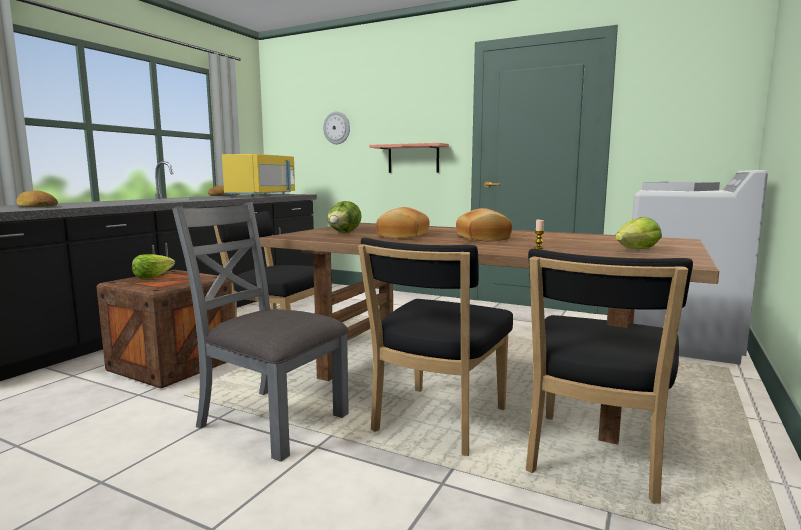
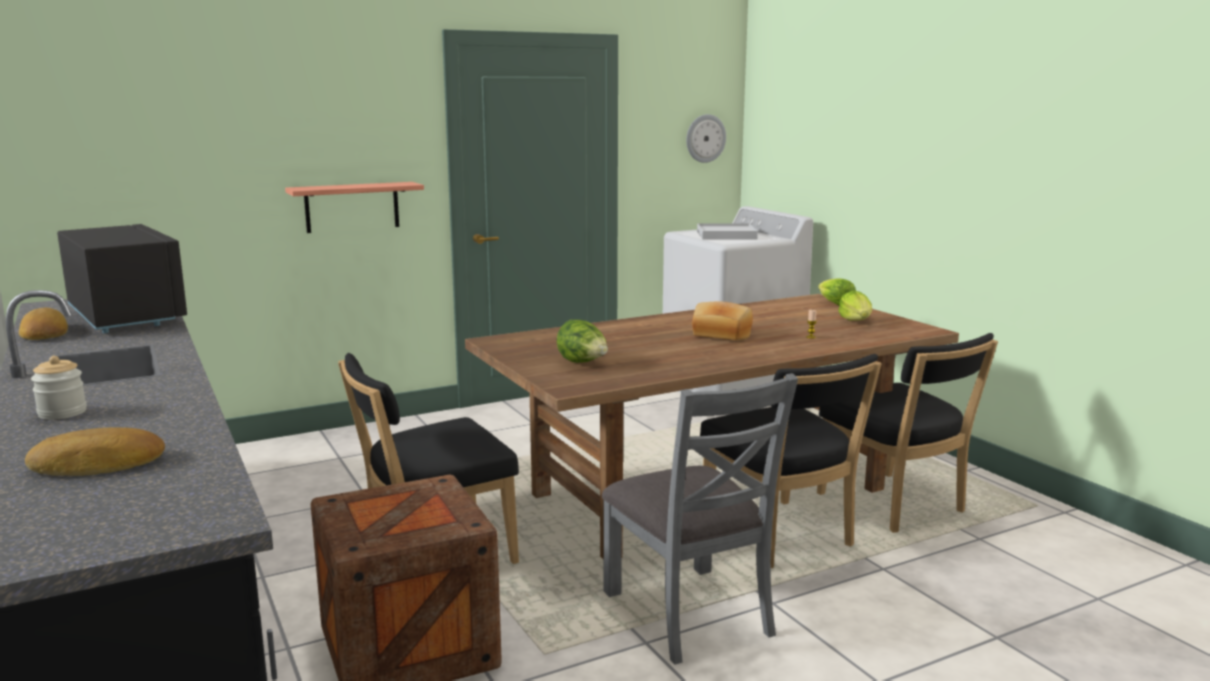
camera: 55 degrees left, 5 degrees up
(107, 202) = (62, 413): none -> jar
(153, 277) = (360, 517): lettuce -> lettuce (834, 304)
(262, 195) = (127, 316): yellow microwave -> black microwave
(271, 421) = (689, 613): grey chair -> grey chair turned 90 degrees counterclockwise
(337, 128) = (182, 155): wall clock -> wall clock (705, 138)
(402, 235) = (653, 350): bread -> none

